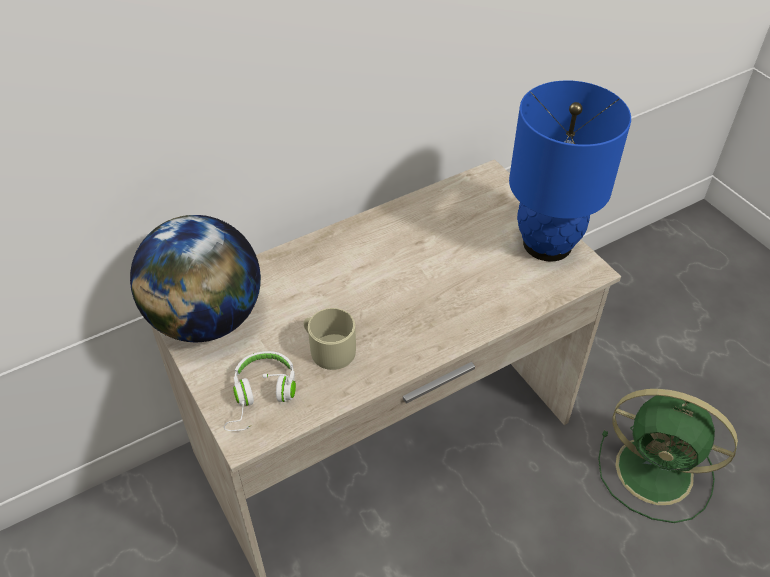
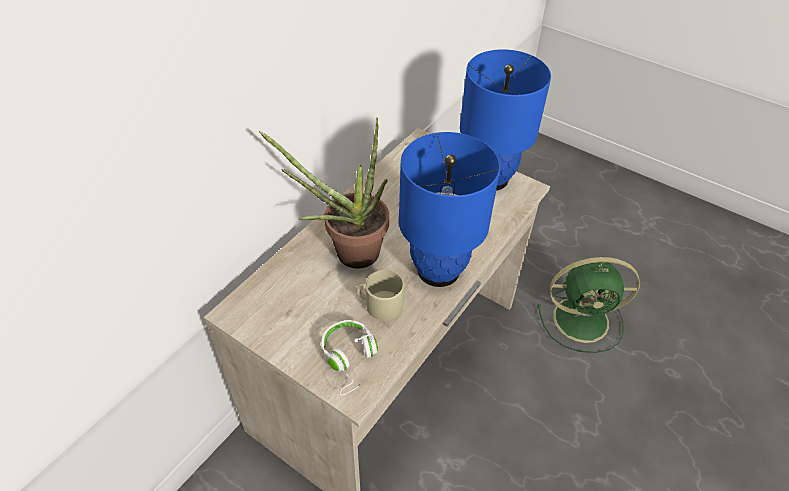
camera: 25 degrees left, 0 degrees up
(206, 320) = (269, 314): globe -> none
(327, 281) = (348, 253): none -> potted plant
(418, 332) = (438, 270): none -> blue table lamp

